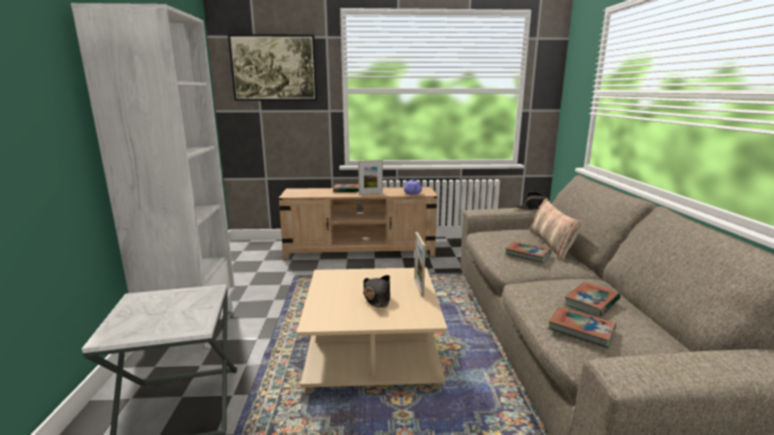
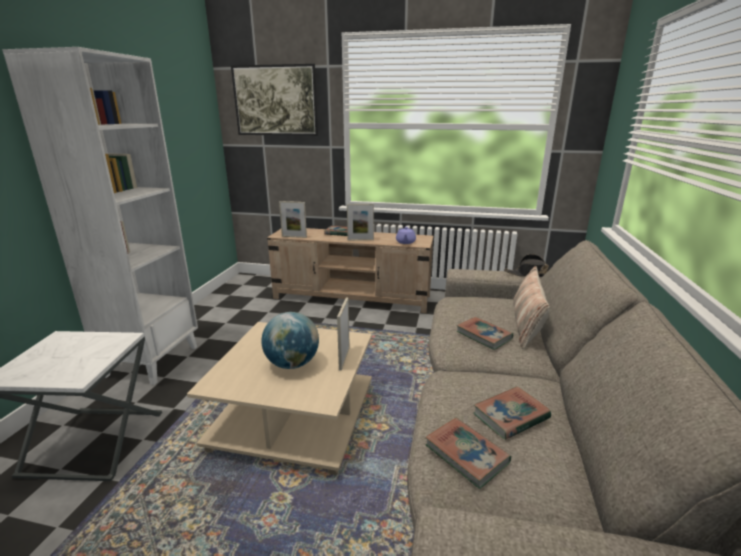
camera: 15 degrees right, 5 degrees up
(305, 195) = (294, 237): none -> picture frame
(377, 297) = (292, 364): black hat -> globe

